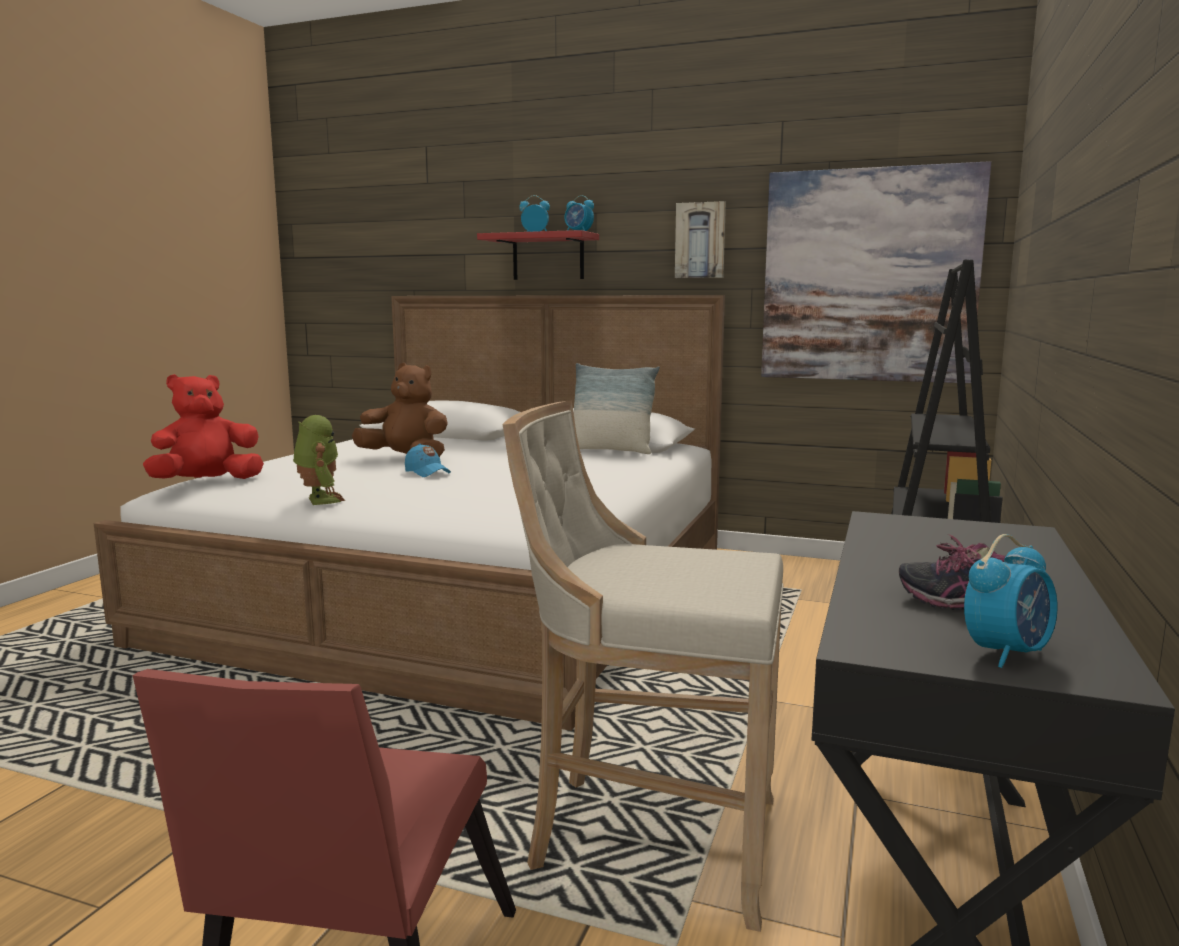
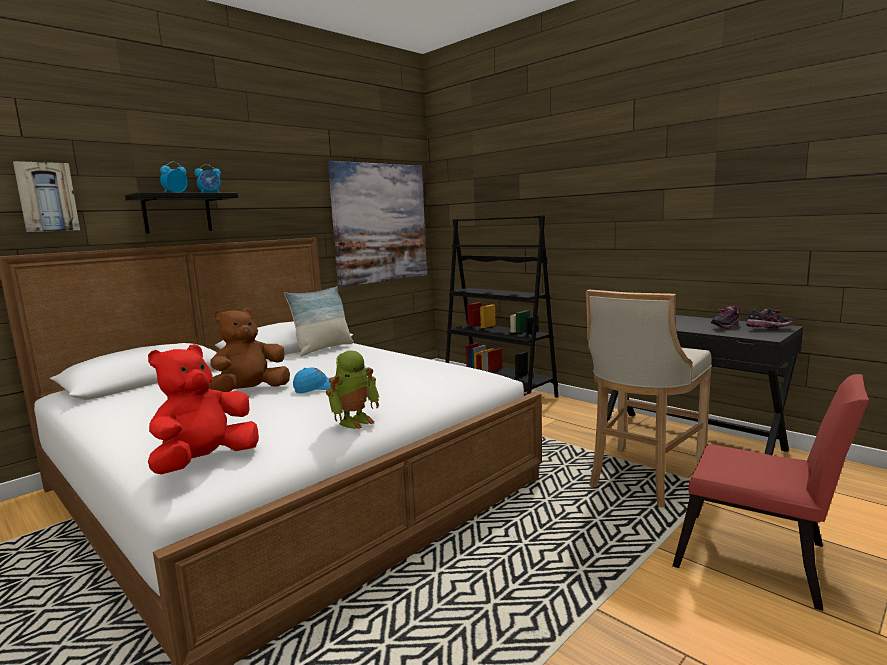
camera: 65 degrees left, 0 degrees up
(207, 482) = (205, 462): red plush toy -> red plush toy turned 45 degrees clockwise
(319, 500) = (355, 421): toy robot -> toy robot turned 135 degrees clockwise
(548, 257) = (177, 213): red shelf -> black shelf
(700, 240) = (292, 202): picture -> picture (47, 197)
(1007, 653) = (769, 329): alarm clock -> shoe

